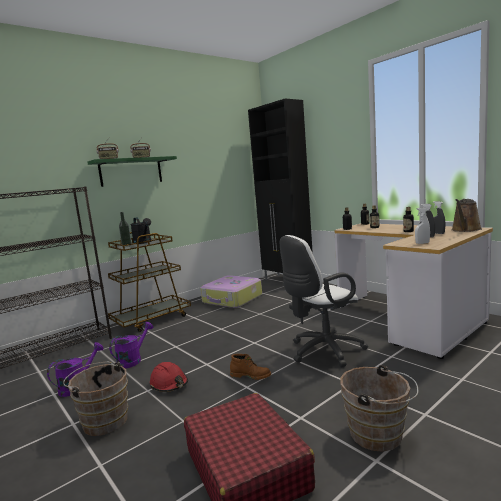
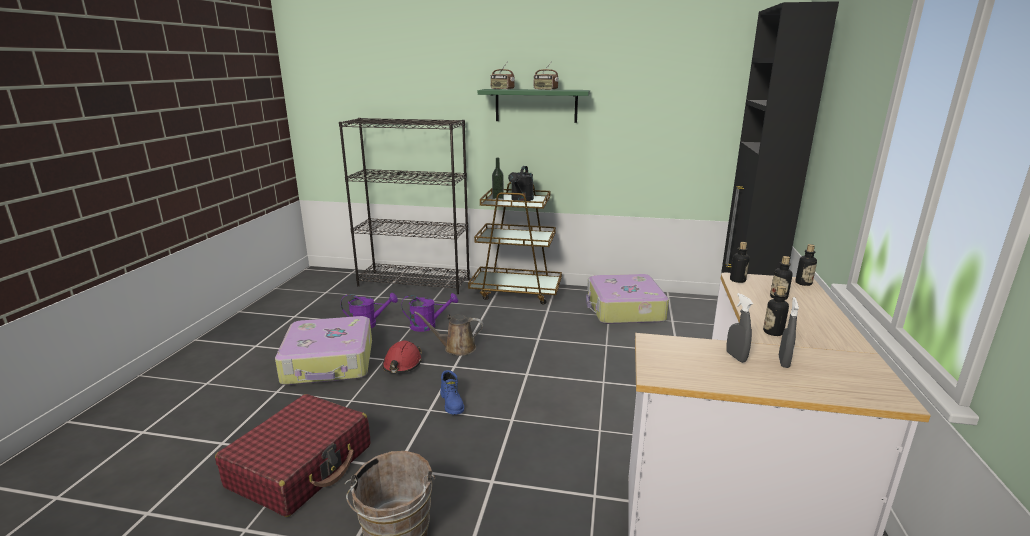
camera: 50 degrees right, 10 degrees up
(103, 420) = (329, 362): brown bucket -> suitcase
(251, 376) = (452, 403): brown boot -> blue boot
(323, 351) = (552, 431): white office chair -> none
(422, 243) = (675, 361): white spray bottle -> none
(465, 230) = (855, 385): brown watering can -> brown watering can (456, 348)

